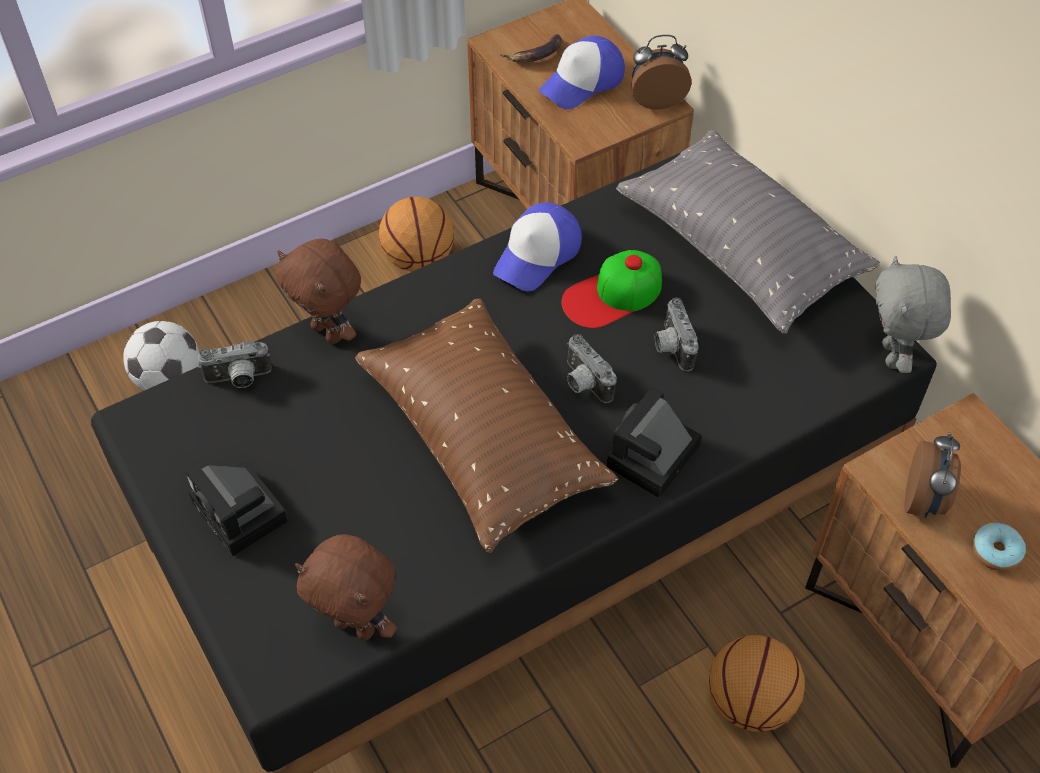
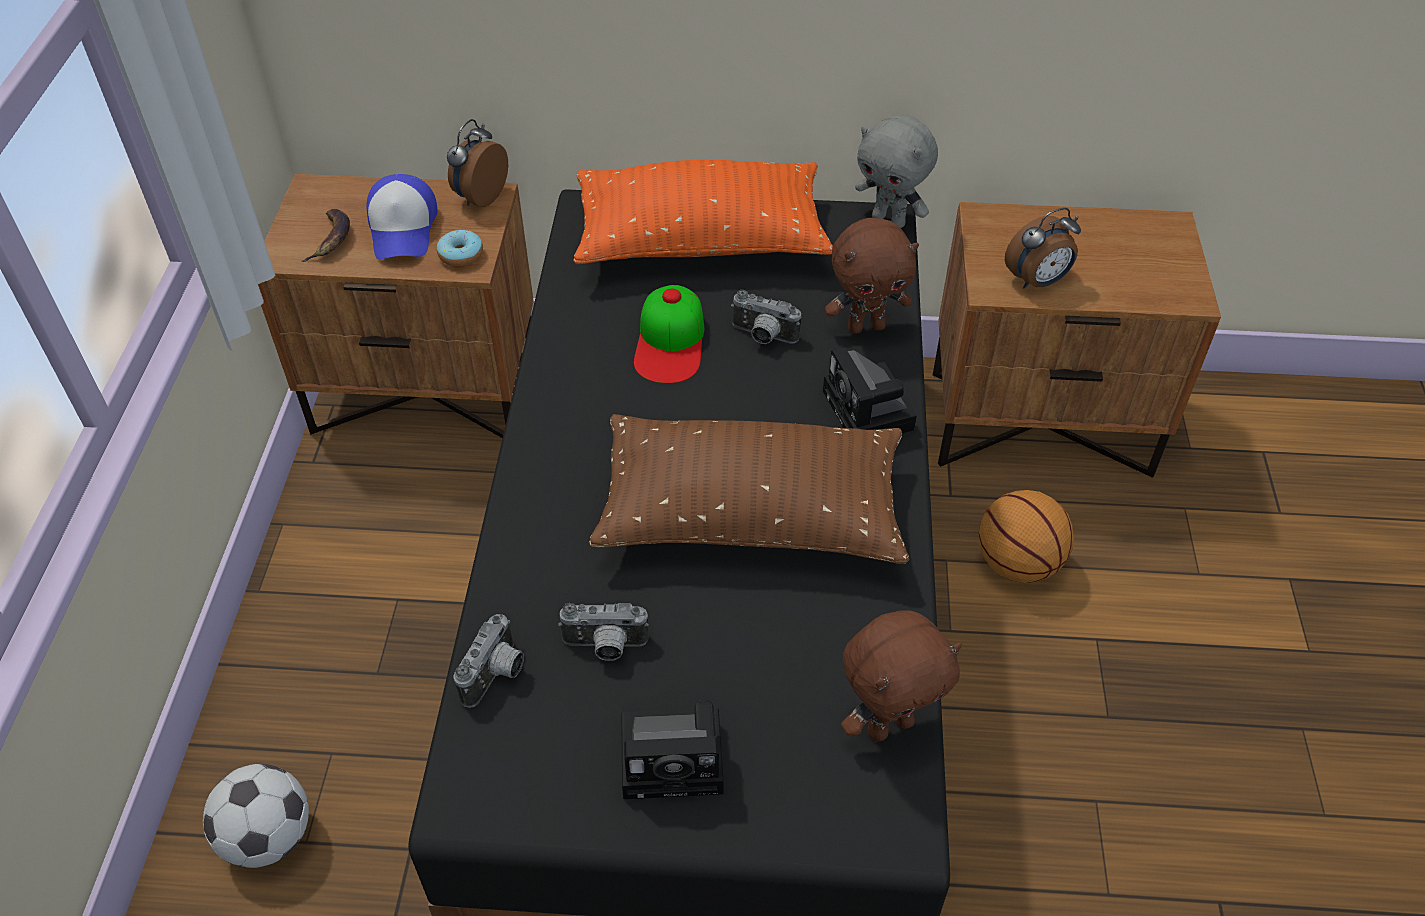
camera: 55 degrees left, 5 degrees down
(329, 332) = (510, 567): brown plush toy -> brown plush toy (866, 326)
(418, 259) = (350, 529): basketball -> none
(538, 255) = (574, 365): cap -> none
(583, 383) = (750, 412): camera -> camera (605, 647)
(740, 250) = (701, 241): grey pillow -> orange pillow
(924, 500) = (1037, 281): alarm clock -> alarm clock turned 105 degrees clockwise
(995, 552) = (1111, 272): donut -> donut (461, 255)

